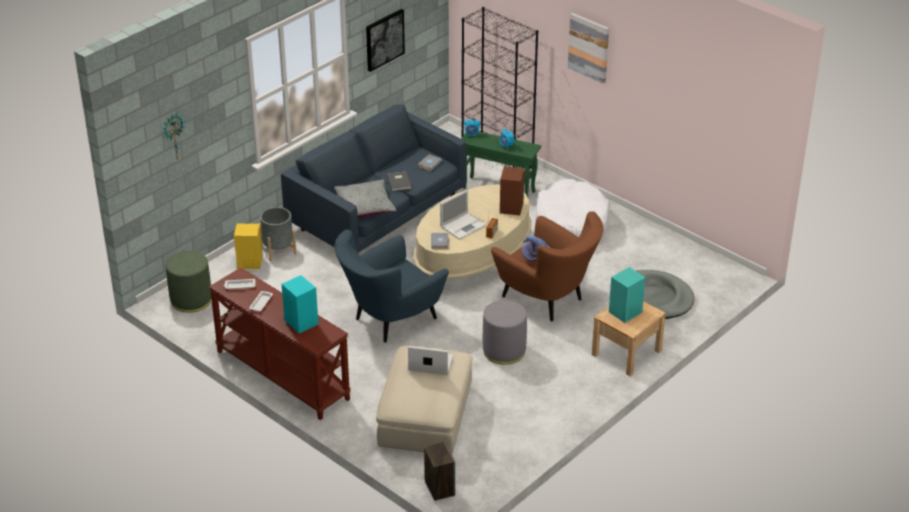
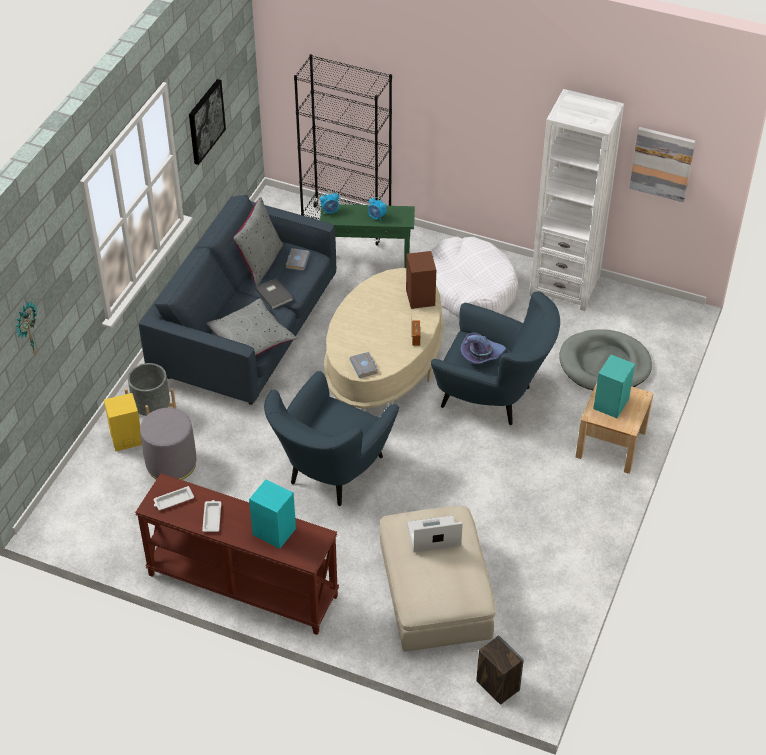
camera: 20 degrees left, 10 degrees up
(191, 300) = (80, 511): green ottoman -> none
(400, 159) = (260, 263): none -> grey pillow
(463, 225) = (379, 336): laptop -> none
(504, 351) = (478, 479): grey ottoman -> grey ottoman (171, 463)
(547, 300) = (493, 398): brown armchair -> blue armchair
(589, 47) = (462, 86): picture -> picture (662, 163)
(651, 239) = (564, 287): none -> white bookcase

